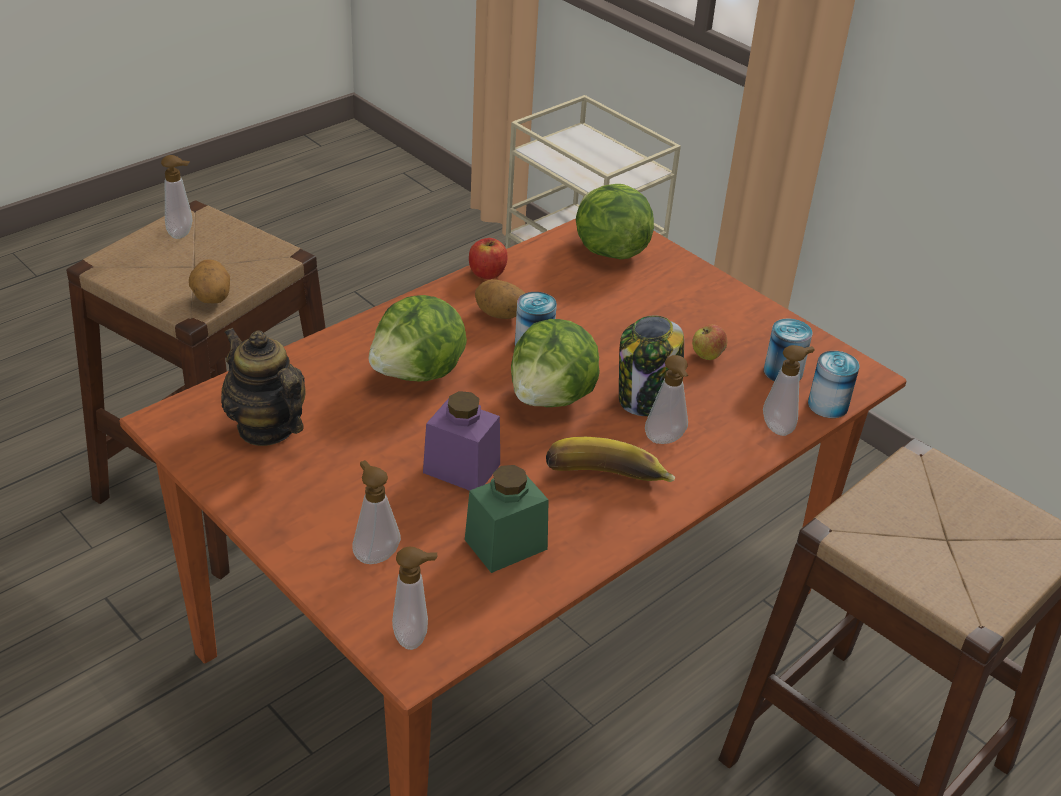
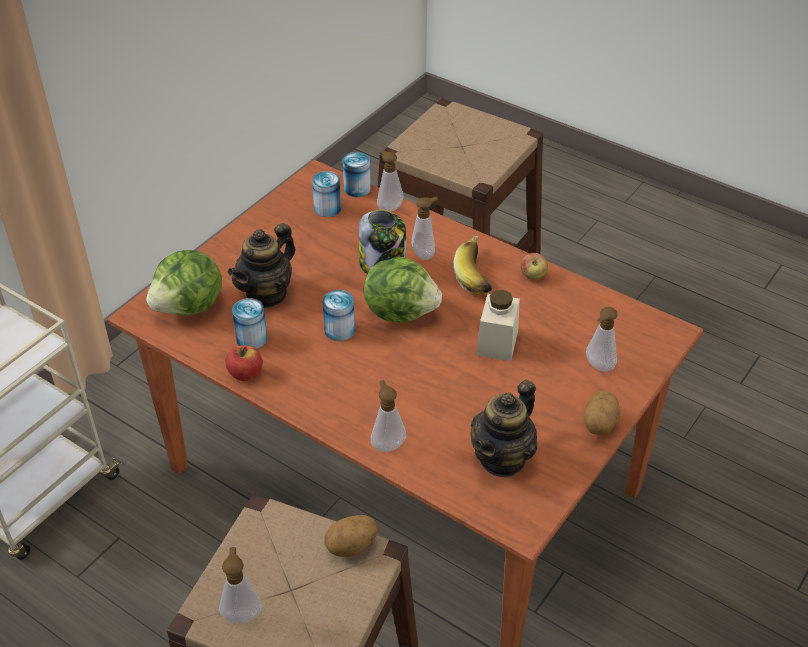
camera: 100 degrees left, 5 degrees up
(414, 636) = (653, 334): soap dispenser -> soap dispenser (387, 444)
(419, 373) = (400, 386): lettuce -> none
(461, 468) = (497, 342): purple jar -> beige jar
(500, 316) = (306, 355): potato -> potato (600, 424)
(506, 544) = (557, 310): green jar -> none
(542, 283) = (251, 338): none -> can
(617, 302) = (267, 294): none -> teapot
(707, 355) = (321, 243): apple -> apple (533, 276)

